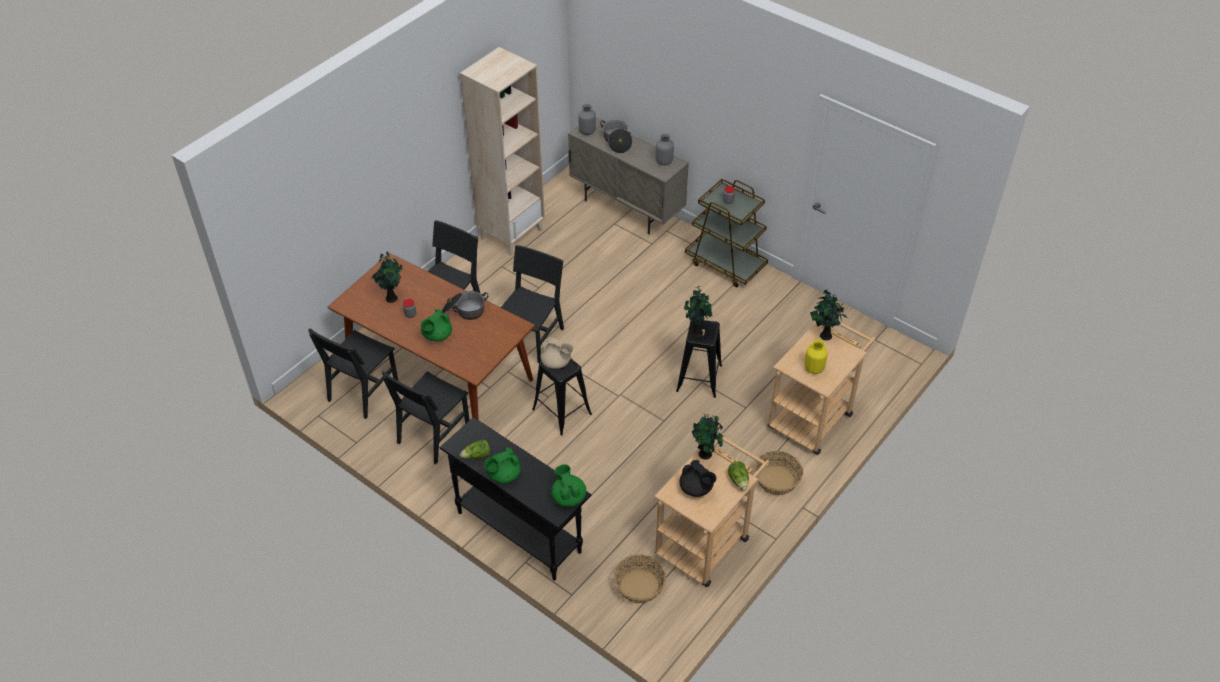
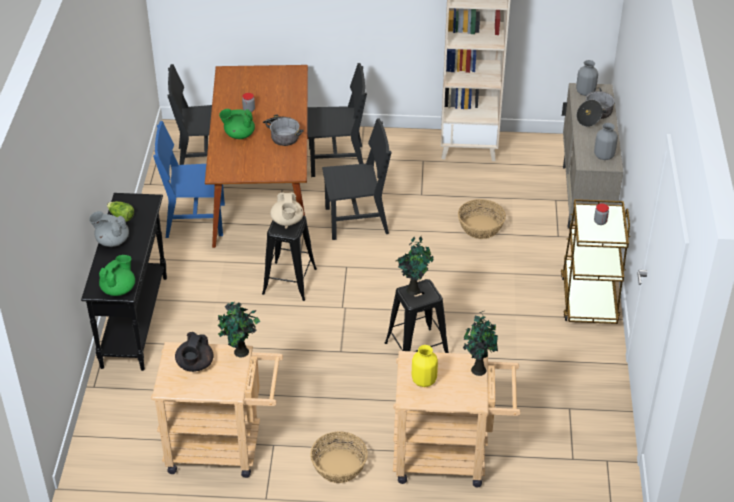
camera: 55 degrees right, 5 degrees down
(391, 297) = (258, 91): potted plant -> none
(433, 434) = (195, 220): black chair -> blue chair
(503, 475) = (112, 241): green teapot -> grey teapot
(639, 586) = (135, 426): basket -> basket (481, 227)
(739, 480) = (228, 389): lettuce -> none

